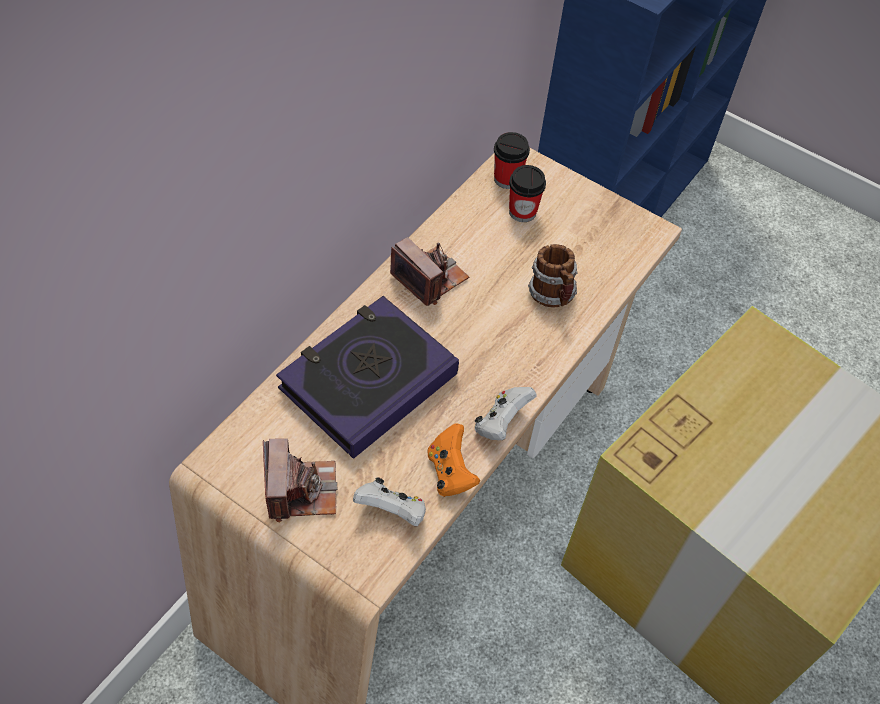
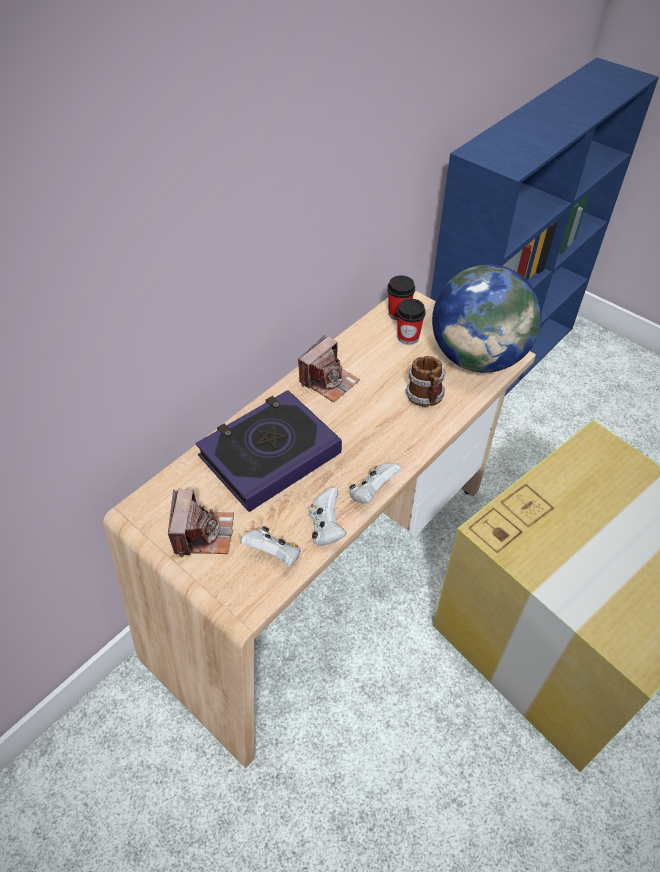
camera: 10 degrees right, 5 degrees down
(429, 278) = (329, 381): camera -> camera turned 75 degrees clockwise
(450, 472) = (326, 527): orange game controller -> white game controller
(611, 236) = (477, 357): none -> globe

